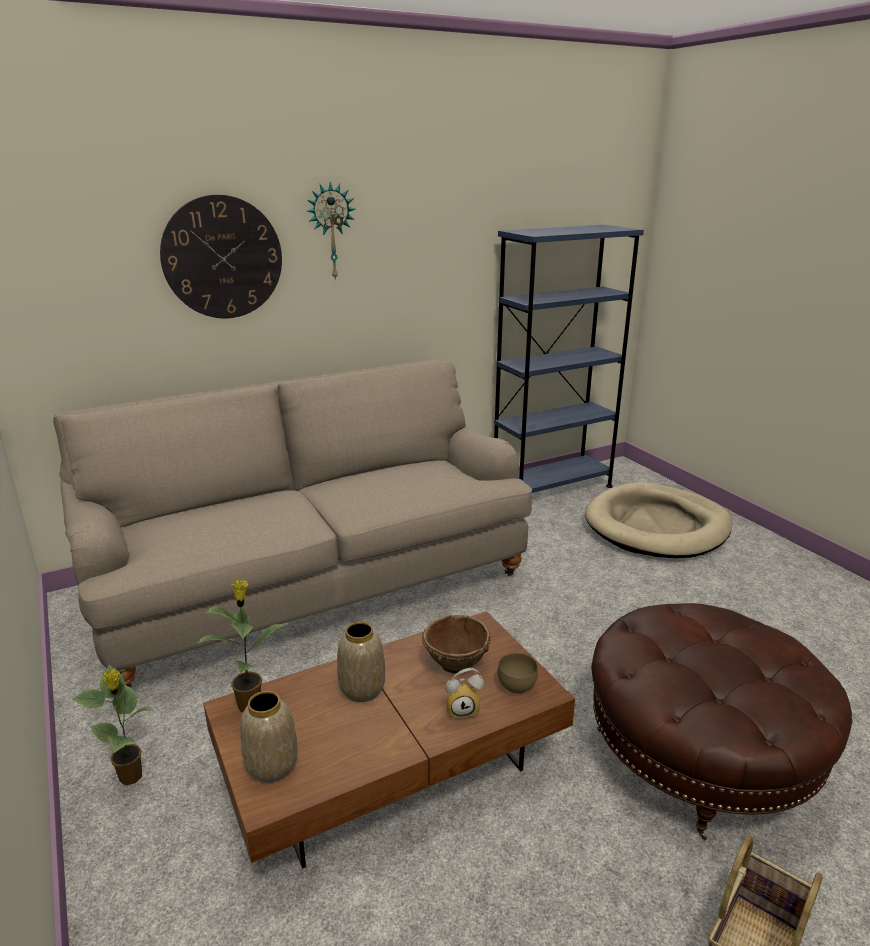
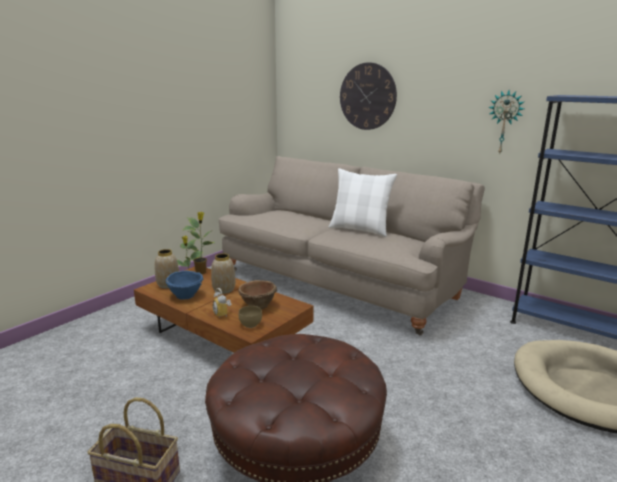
camera: 65 degrees right, 5 degrees down
(331, 231) = (427, 86): wall clock -> wall clock (505, 122)
(350, 746) = (186, 295): none -> blue bowl
(365, 482) = (360, 230): none -> white pillow

